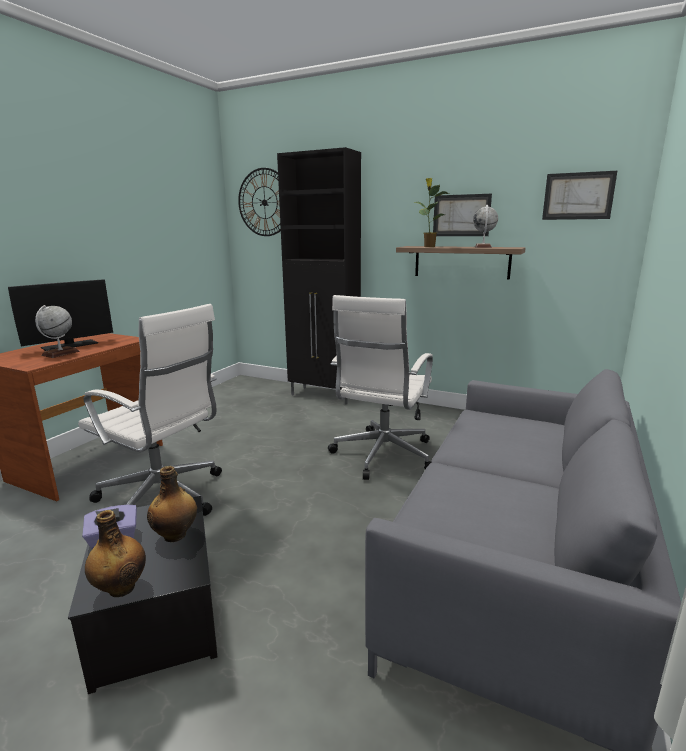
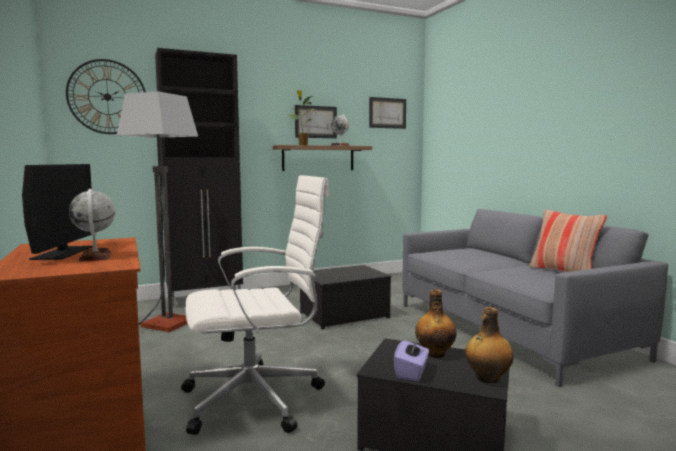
camera: 50 degrees left, 10 degrees down
(254, 405) = (155, 323): none -> floor lamp
(382, 456) = (344, 315): white office chair -> storage box
(546, 524) = (563, 272): none -> pillow

